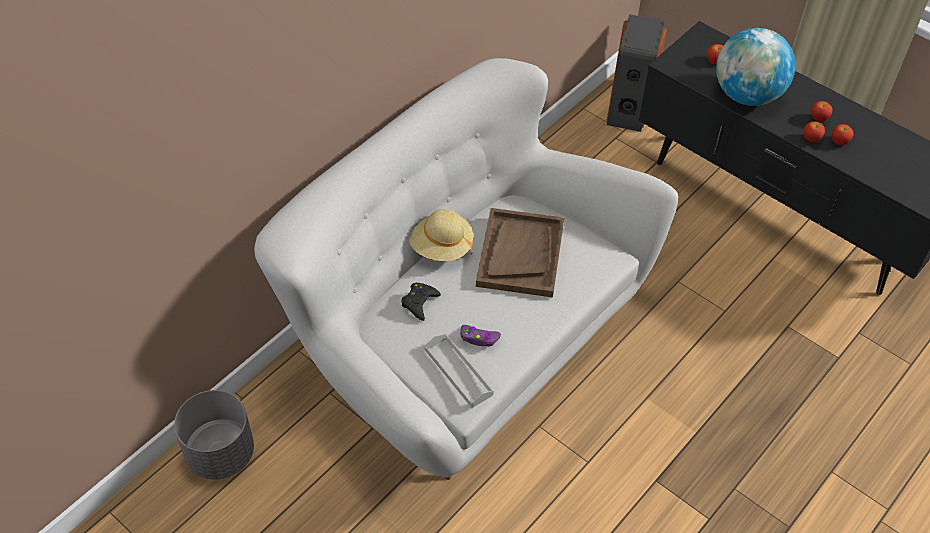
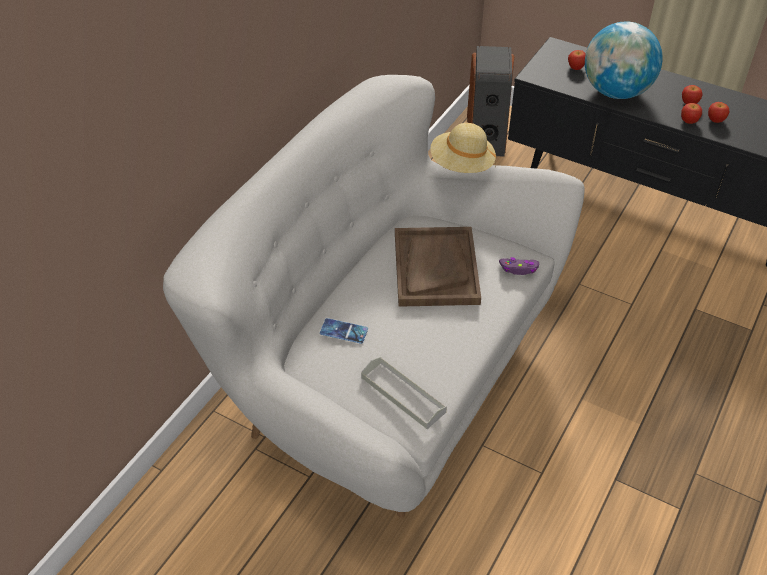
camera: 10 degrees left, 5 degrees down
(221, 453) = (148, 533): grey planter -> none
(419, 302) = (344, 331): black game controller -> phone
(440, 246) = (351, 273): beige hat -> beige hat (461, 165)
(479, 338) = (416, 357): purple game controller -> purple game controller (519, 269)

